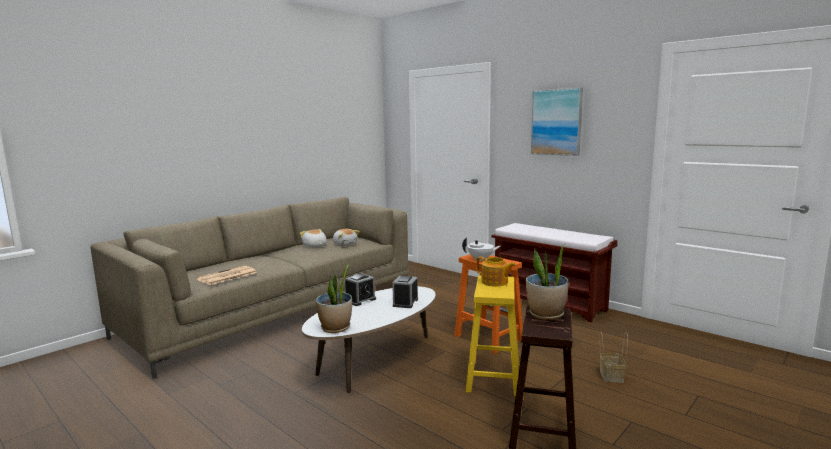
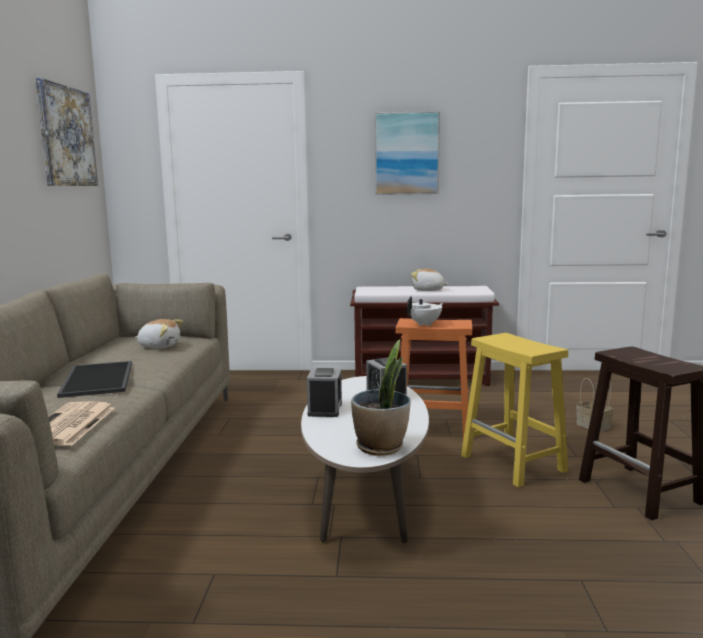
camera: 40 degrees left, 0 degrees up
(283, 257) = (99, 379): none -> tray
(314, 246) = (114, 357): plush toy -> plush toy (428, 290)
(348, 114) = (66, 136): none -> picture
(495, 282) = (508, 340): teapot -> none
(546, 314) = (635, 355): potted plant -> none

